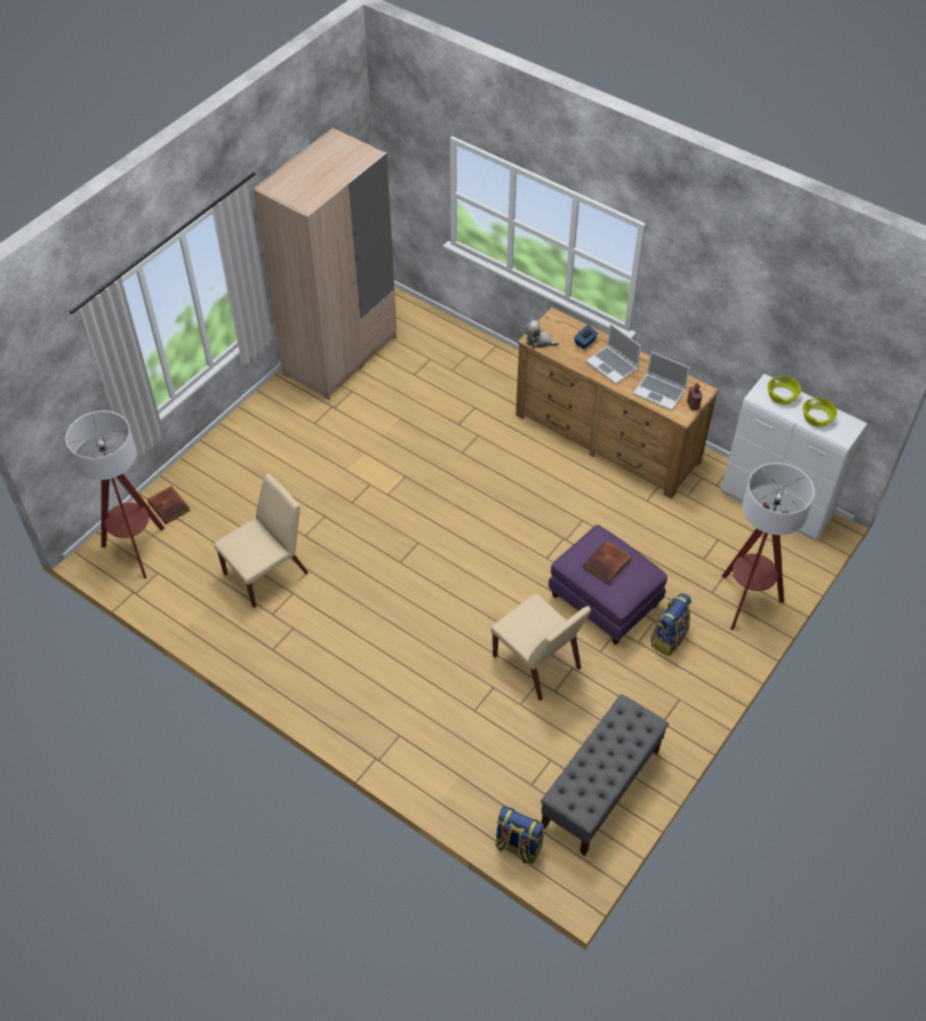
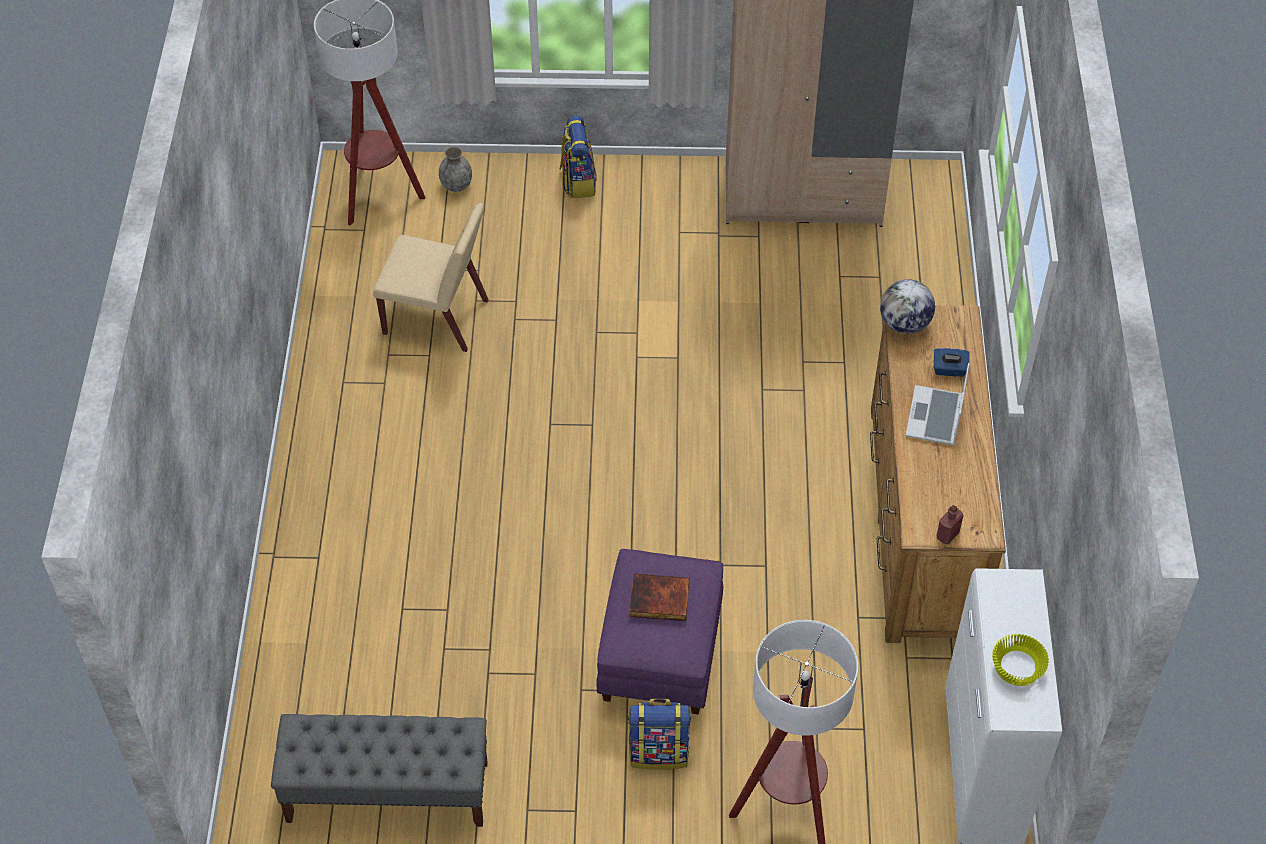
camera: 55 degrees right, 0 degrees up
(170, 506) = (456, 185): book -> grey vase
(518, 846) = (254, 749): backpack -> backpack (578, 181)
(537, 663) = (514, 634): beige chair -> none
(539, 341) = (904, 324): plush toy -> globe
(660, 392) = (936, 489): laptop -> none
(782, 394) = (1021, 607): yellow bowl -> none

